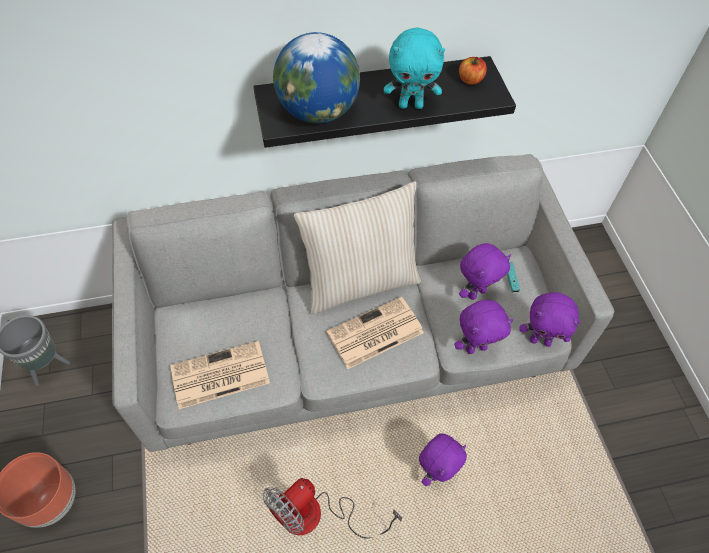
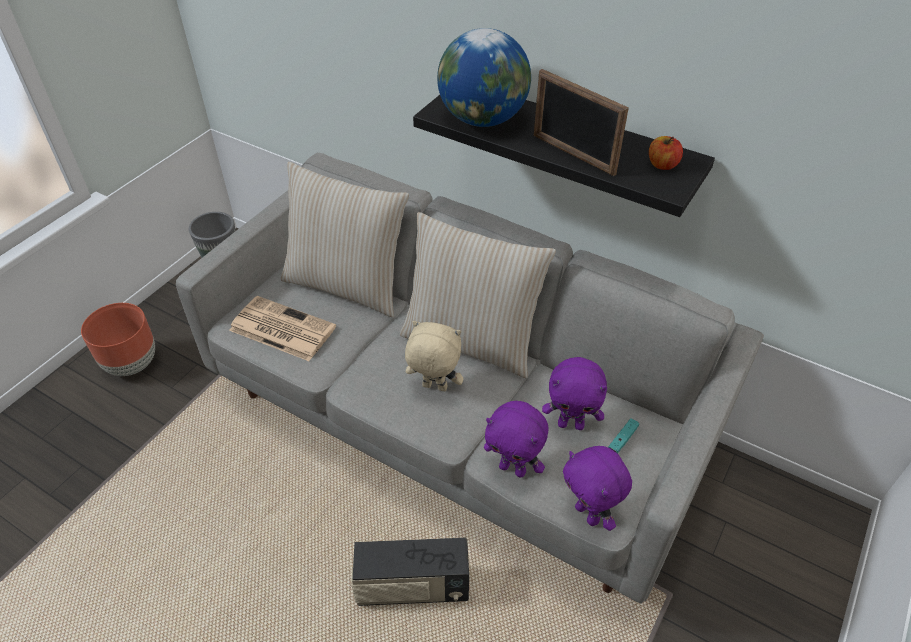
camera: 45 degrees right, 10 degrees down
(227, 304) = (347, 285): none -> beige pillow
(316, 516) = (276, 531): fan -> none
(374, 333) = (434, 388): newspaper -> beige plush toy
(411, 105) = (573, 154): turquoise plush toy -> picture frame
(436, 471) = (412, 588): purple plush toy -> radio

